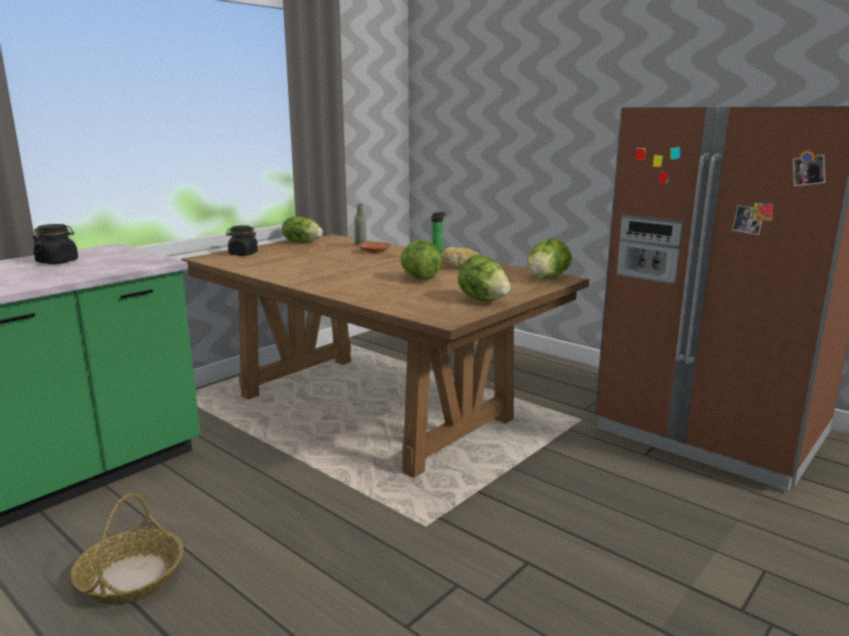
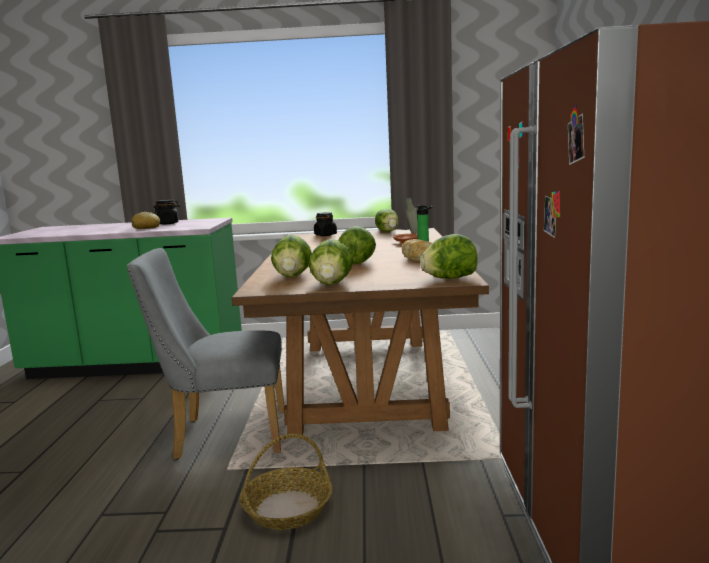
camera: 50 degrees right, 5 degrees down
(59, 272) = (146, 228): none -> bread
(131, 578) = (86, 420): basket -> basket (287, 509)
(349, 506) = (222, 435): none -> grey chair
(417, 301) = (293, 276): none -> lettuce

